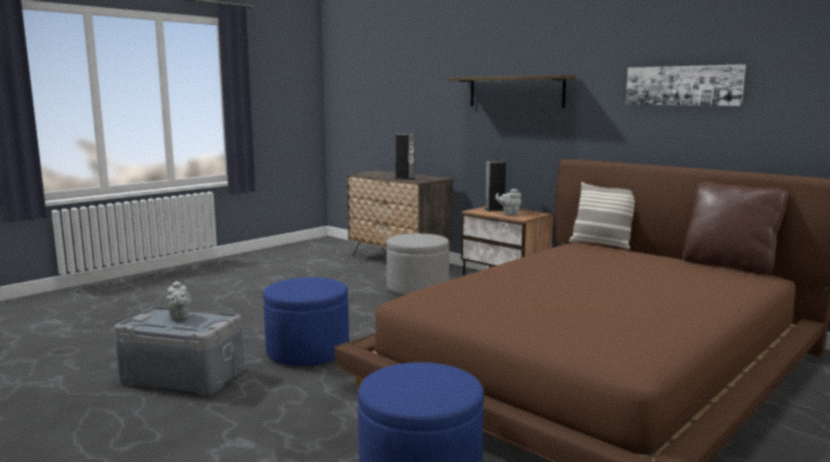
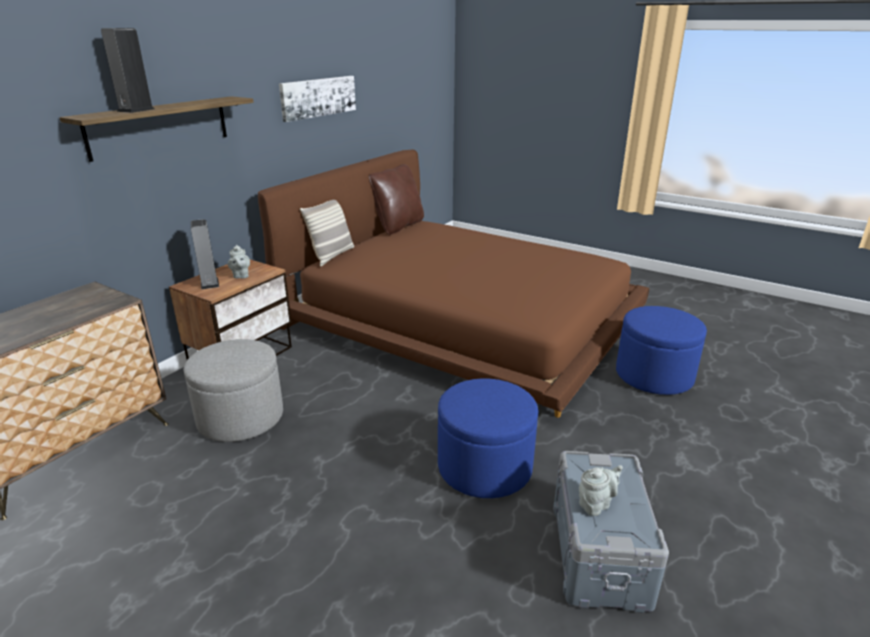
camera: 100 degrees left, 15 degrees up
(405, 178) = (77, 313): speaker -> speaker (136, 110)

